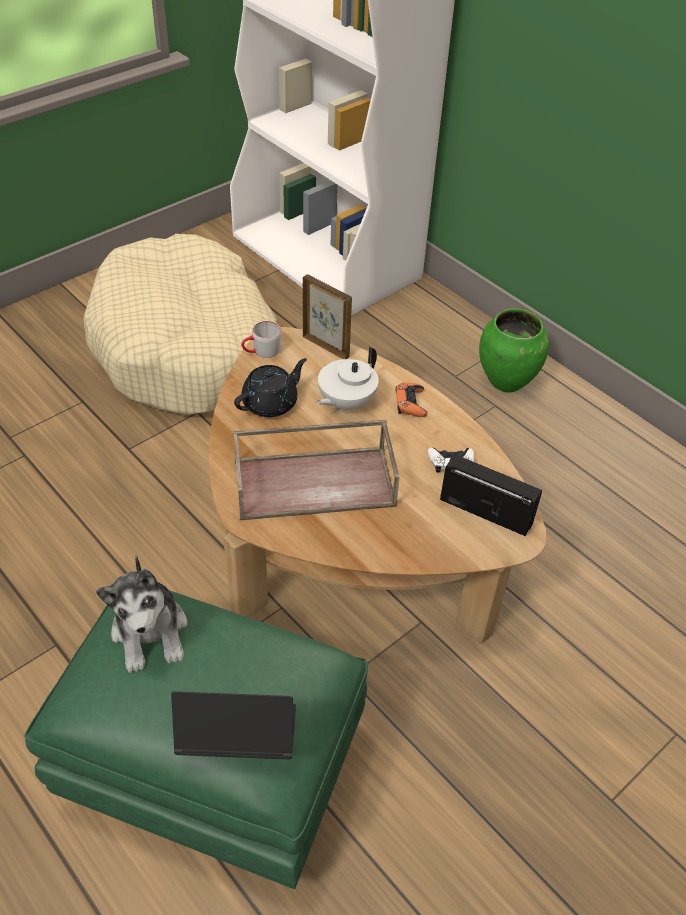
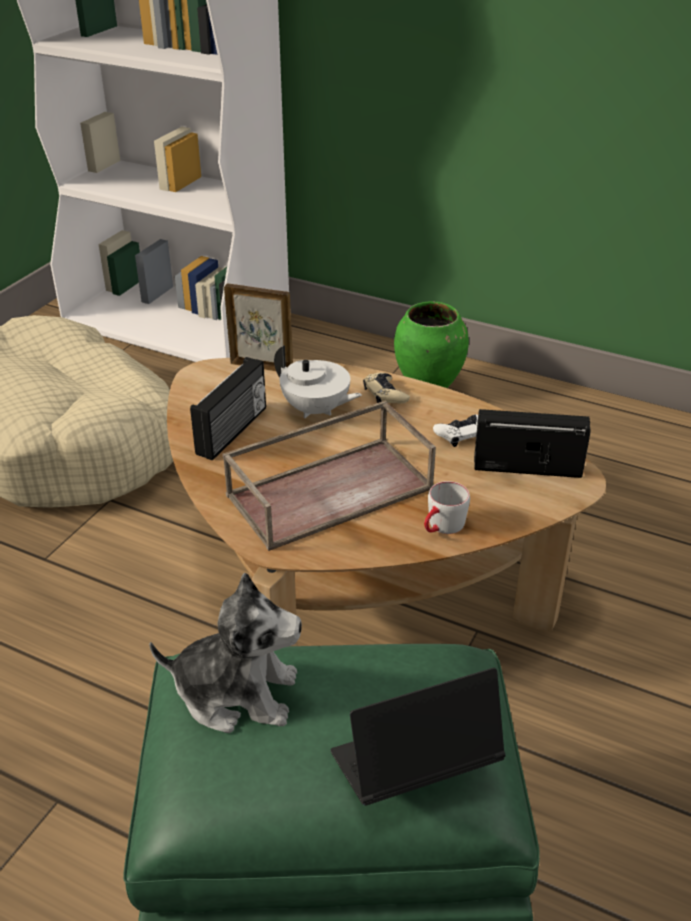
camera: 20 degrees left, 10 degrees down
(150, 631) = (236, 693): plush toy -> plush toy turned 45 degrees counterclockwise
(261, 352) = (192, 388): grey mug -> grey mug (442, 527)
(271, 403) = (233, 431): black teapot -> radio
(345, 402) = (316, 410): white teapot -> white teapot turned 75 degrees counterclockwise
(410, 403) = (385, 394): orange game controller -> beige game controller

